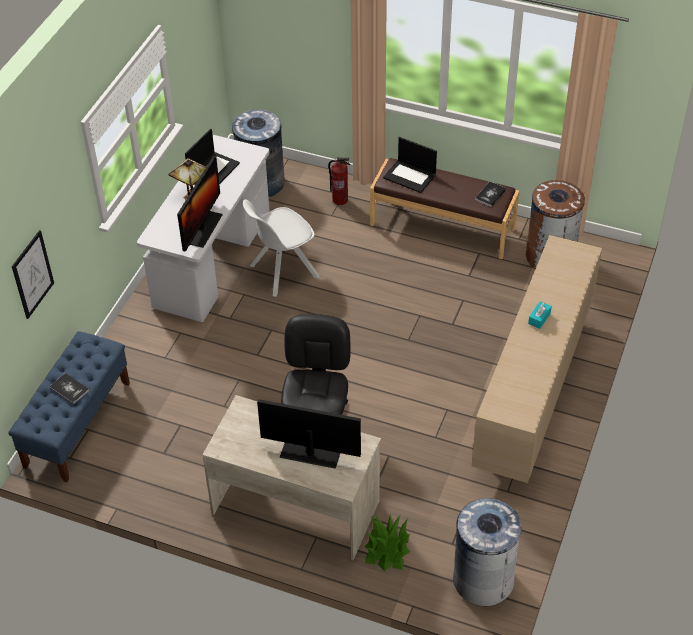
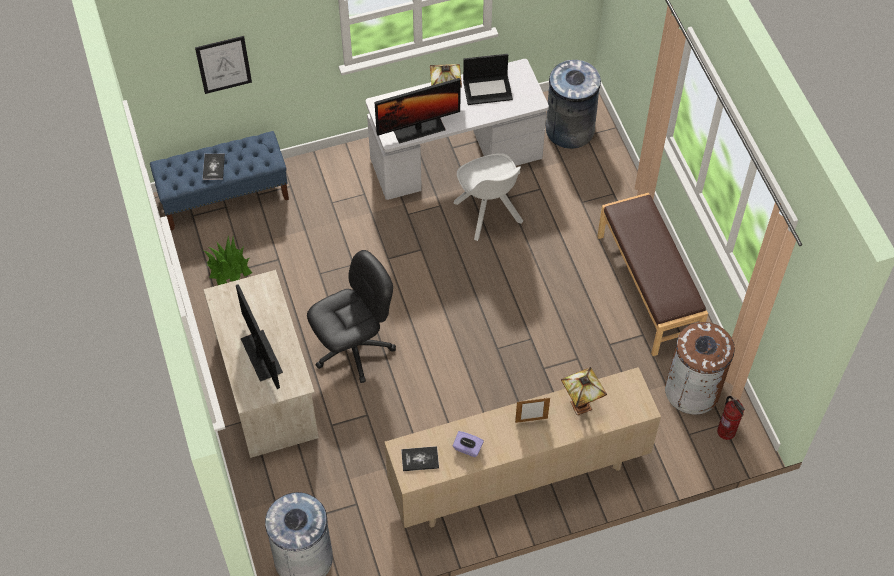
camera: 50 degrees right, 10 degrees up
(282, 271) = (488, 213): white chair -> white chair turned 135 degrees counterclockwise
(340, 200) = (605, 195): fire extinguisher -> fire extinguisher (726, 431)
(387, 549) = (278, 474): potted plant -> potted plant (228, 268)
(410, 176) = (641, 223): laptop -> none
(490, 194) = (677, 295): book -> book (420, 459)
(530, 369) = (467, 448): none -> purple tissue box
(539, 318) = (531, 420): turquoise tissue box -> picture frame
(551, 284) = (579, 405): none -> table lamp

